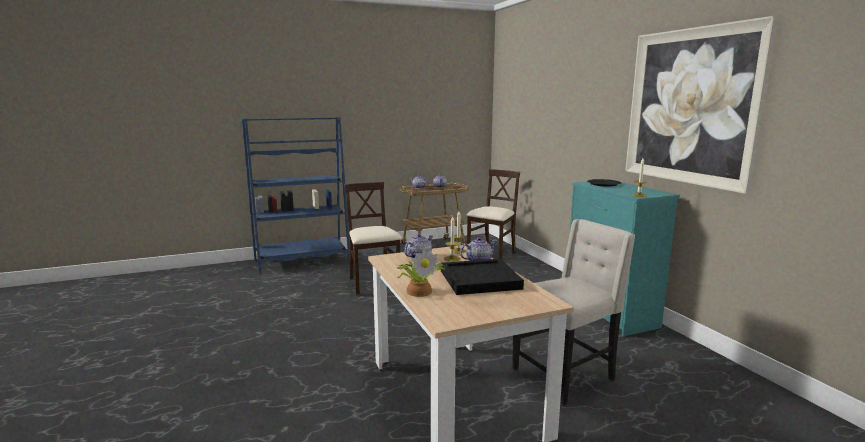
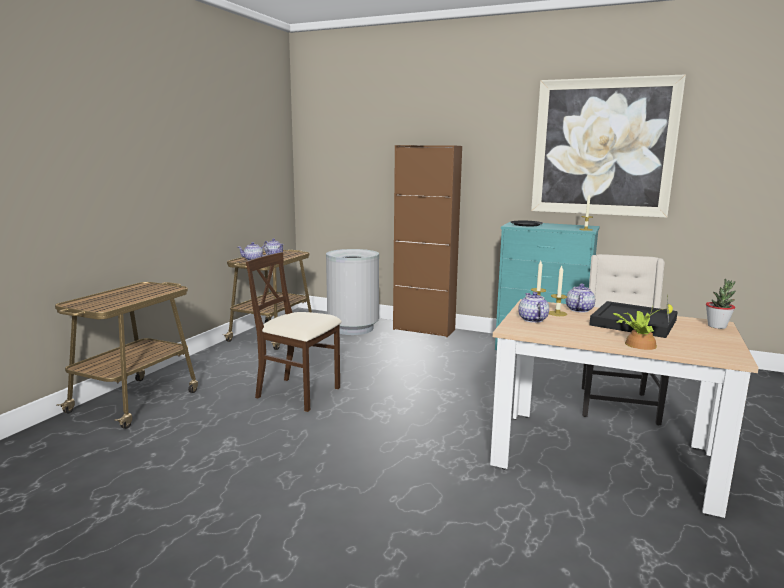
camera: 45 degrees left, 0 degrees up
(302, 261) = (136, 400): blue bookcase -> cart
(492, 255) = (353, 328): beige chair -> grey trash can
(537, 304) = (717, 326): none -> potted plant
(542, 270) = (424, 329): none -> brown cabinet

